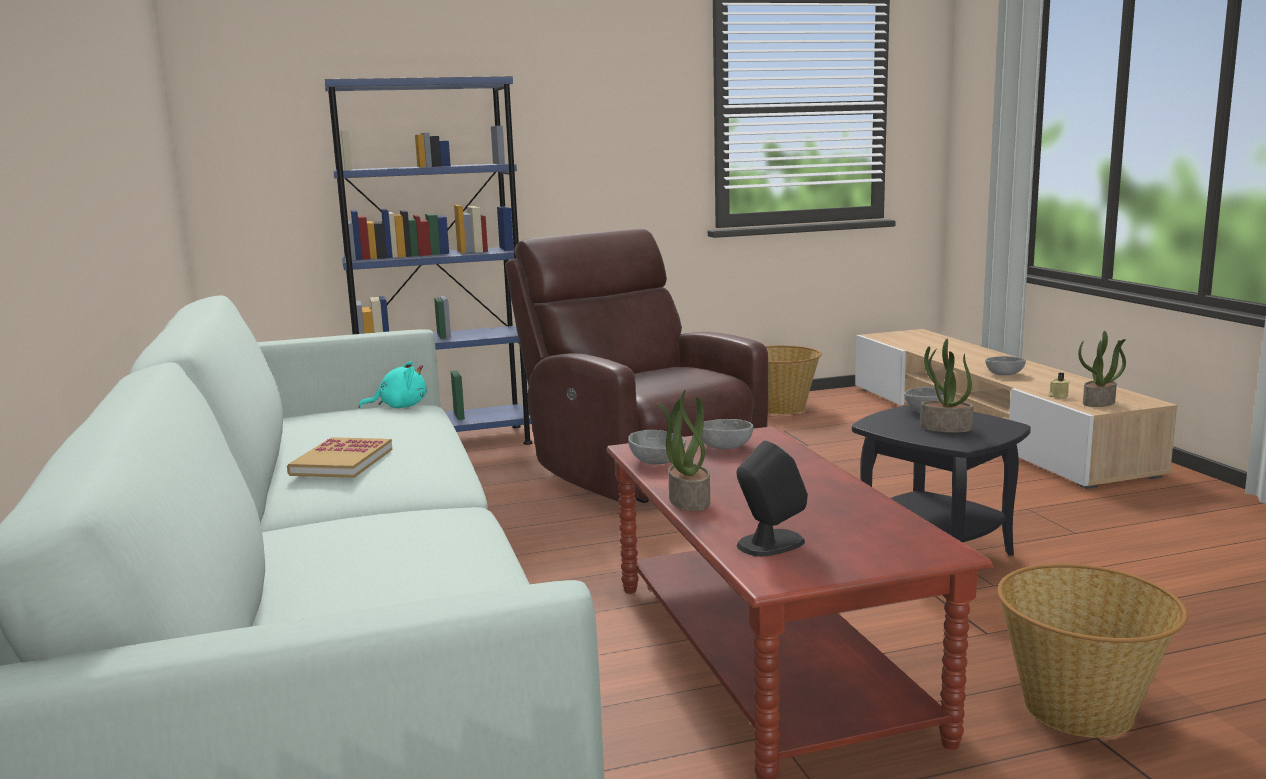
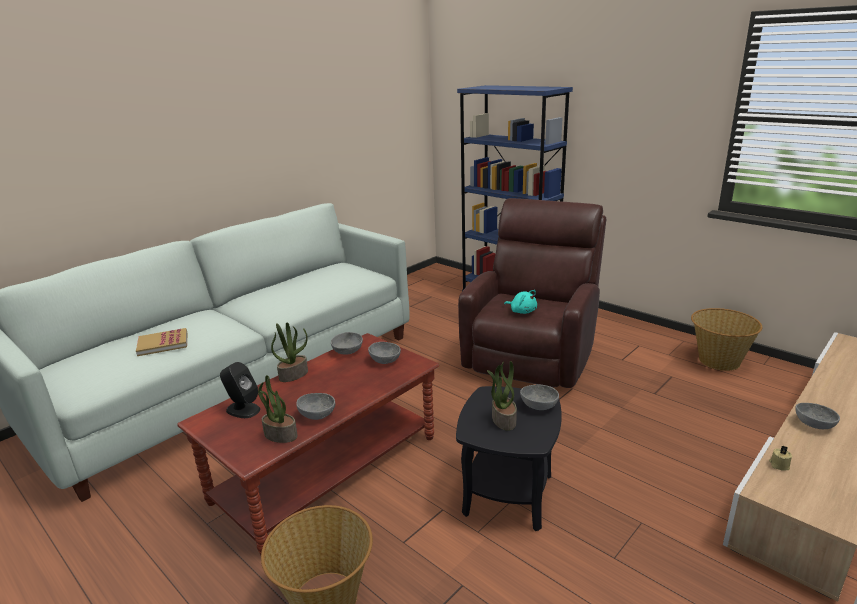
camera: 60 degrees right, 10 degrees up
(342, 462) = (273, 294): book -> book (163, 344)
(399, 407) = (366, 275): turquoise plush toy -> turquoise plush toy (522, 311)
(846, 499) = (317, 414): none -> grey bowl
(1099, 403) = (787, 492): potted plant -> potted plant (280, 435)

